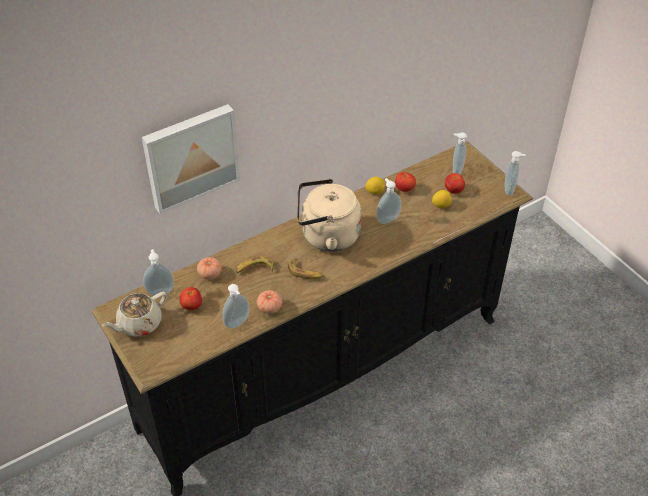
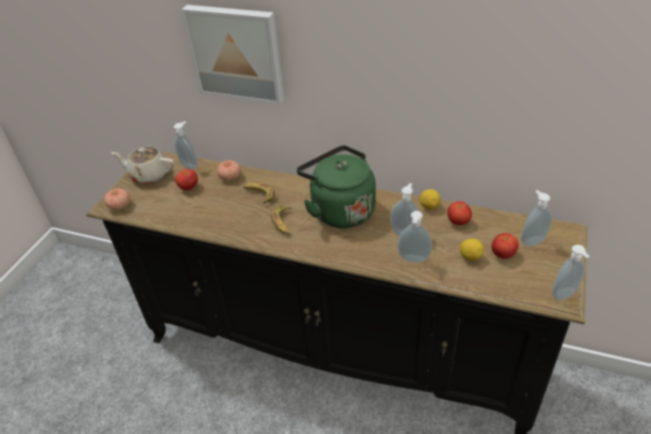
camera: 55 degrees right, 5 degrees down
(238, 324) = (191, 219): soap dispenser -> soap dispenser (413, 260)
(269, 307) = (224, 226): tomato -> tomato (119, 205)
(326, 236) = (339, 210): beige kettle -> green kettle

